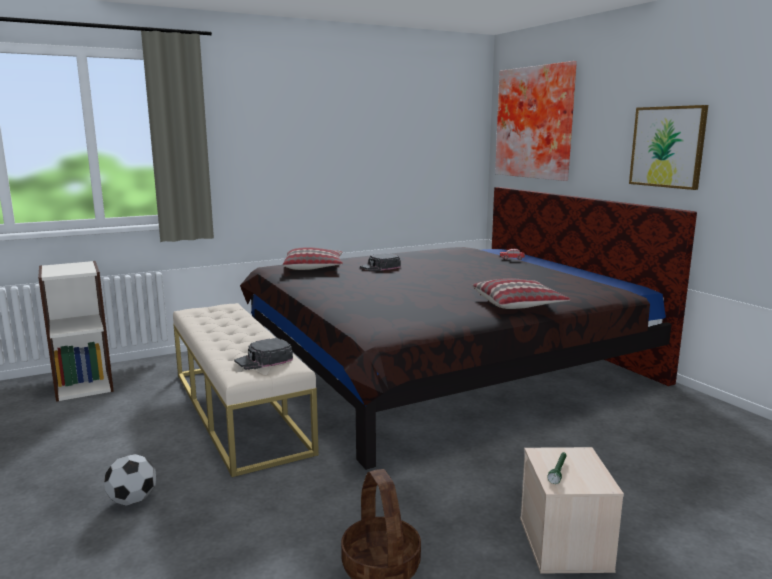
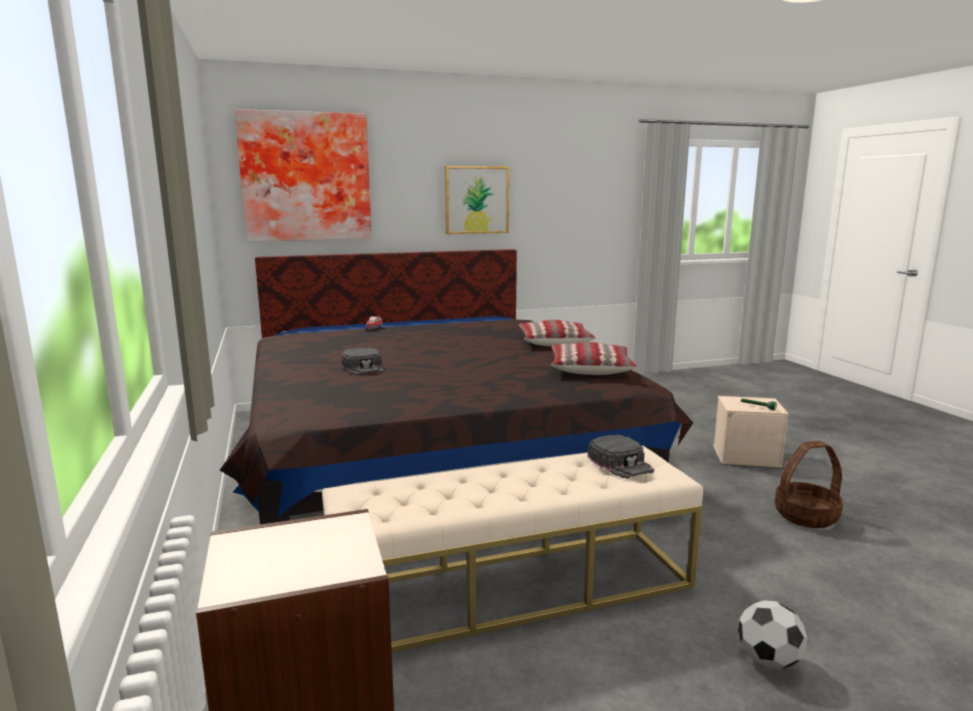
camera: 80 degrees left, 0 degrees up
(314, 267) = (329, 394): pillow -> pillow (590, 368)

